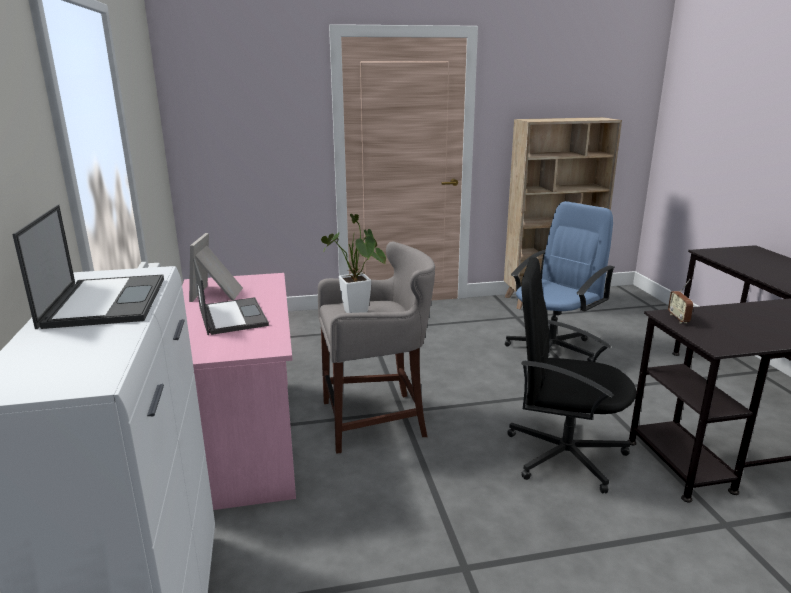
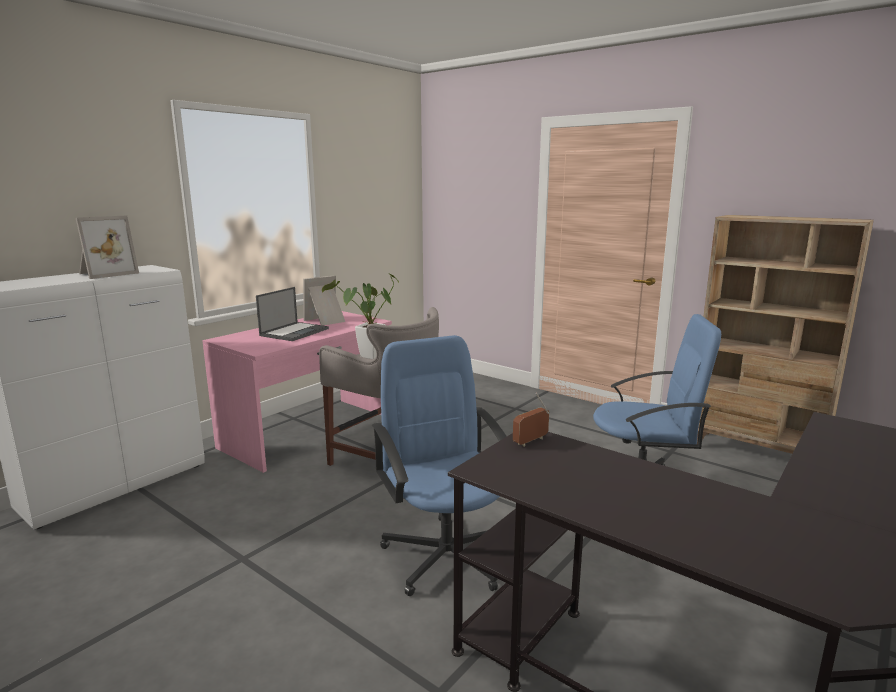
camera: 50 degrees right, 5 degrees down
(105, 301) = (106, 274): laptop -> picture frame
(563, 454) = (446, 554): black office chair -> blue office chair

